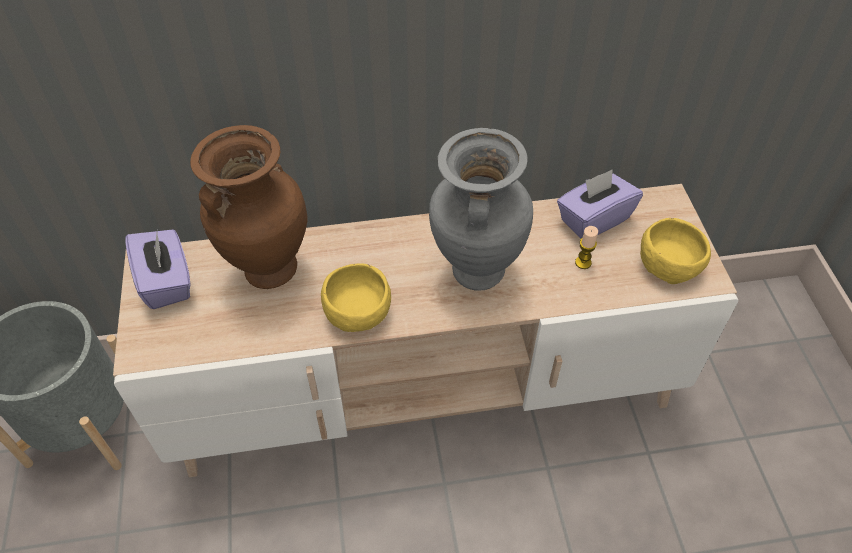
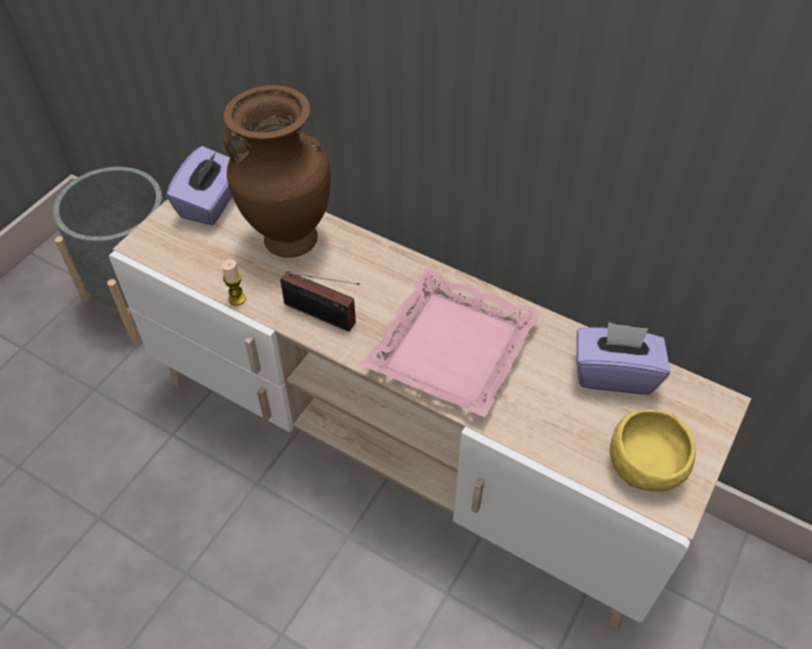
camera: 40 degrees right, 0 degrees up
(359, 310) = (323, 316): yellow bowl -> radio
(475, 272) = (451, 348): grey vase -> pink tray
(583, 262) = (559, 405): candle -> candle (237, 298)

